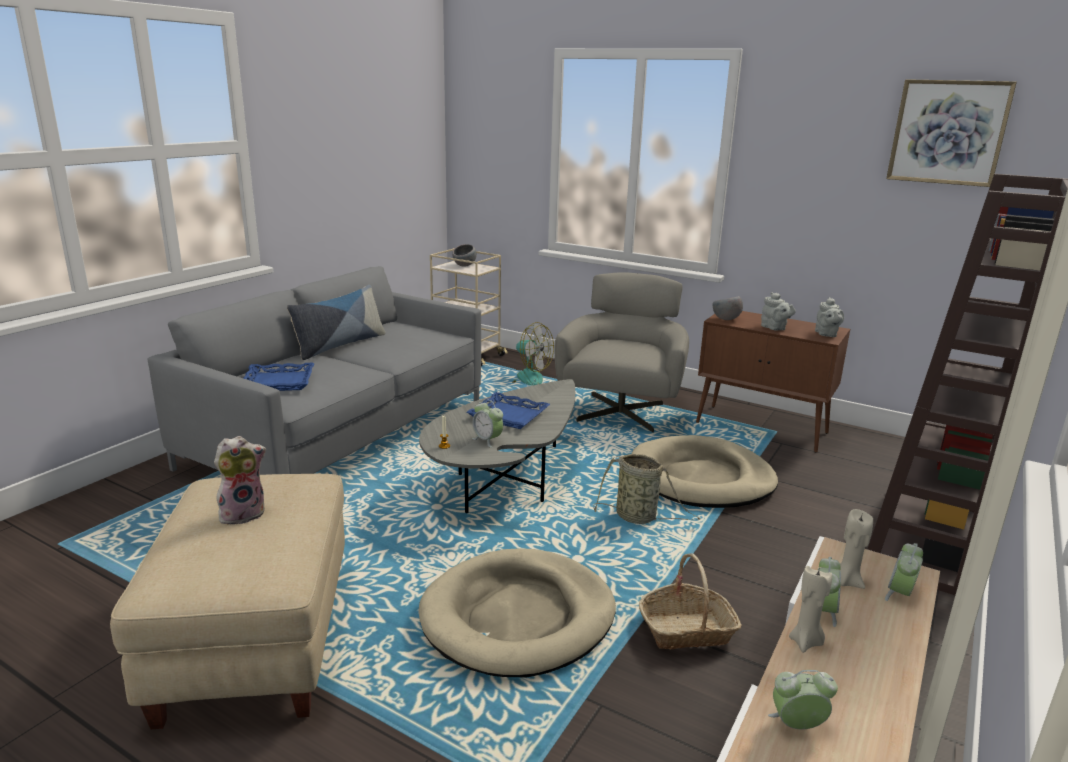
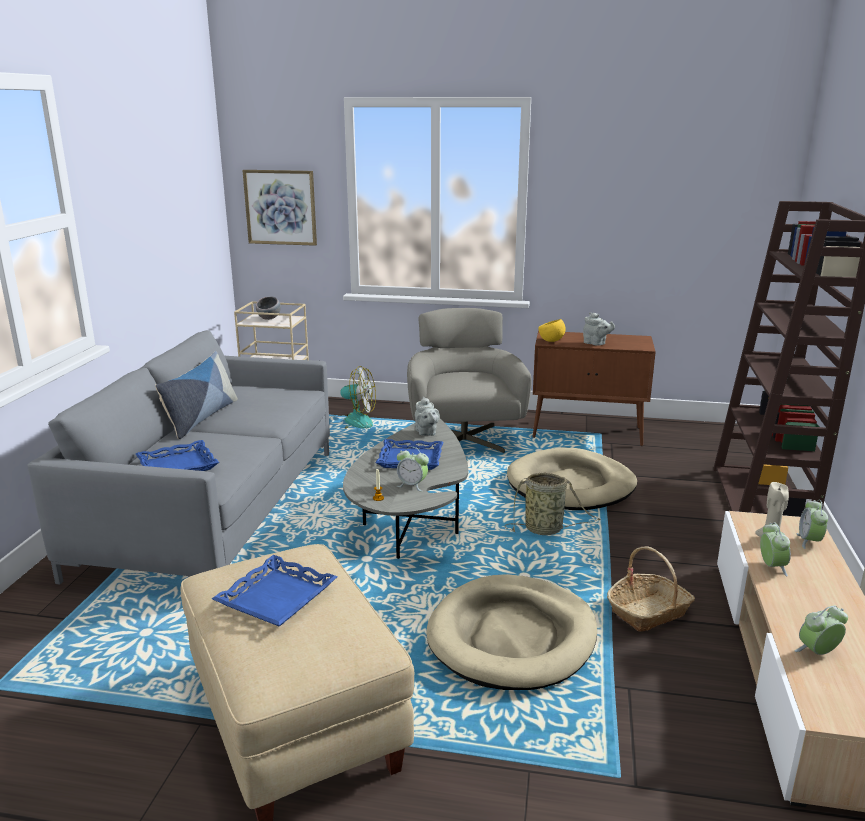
camera: 20 degrees left, 0 degrees up
(243, 513) = (277, 598): plush toy -> blue tray
(726, 319) = (551, 341): grey bowl -> yellow bowl
(806, 642) = (778, 592): beige candle -> none
(826, 334) = (639, 343): grey teapot -> grey teapot (426, 433)
(948, 132) = (710, 165): picture -> picture (280, 207)

